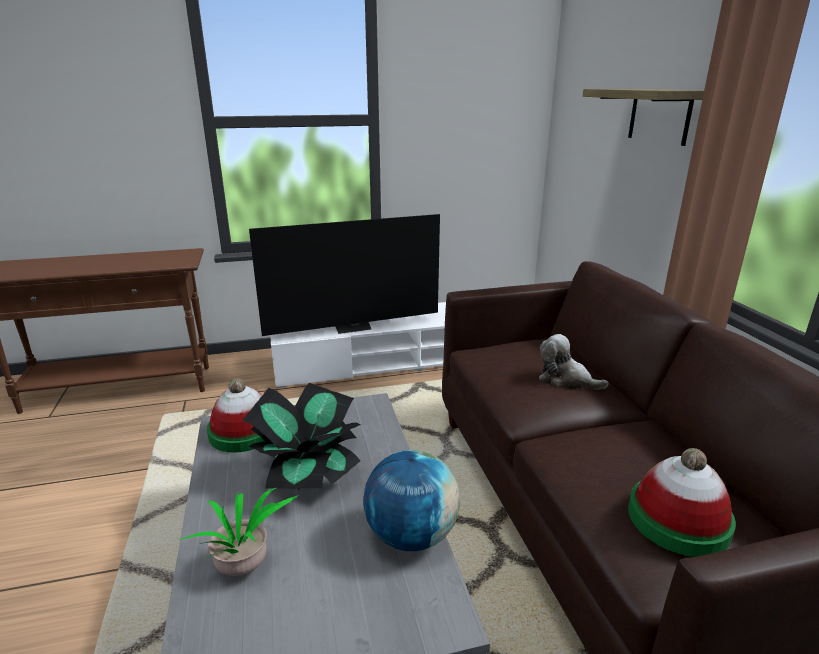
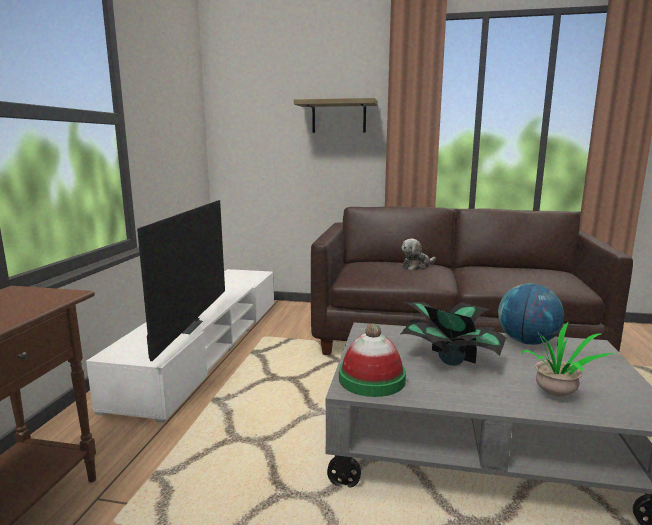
camera: 65 degrees left, 10 degrees down
(678, 519) = (550, 276): hat -> none

